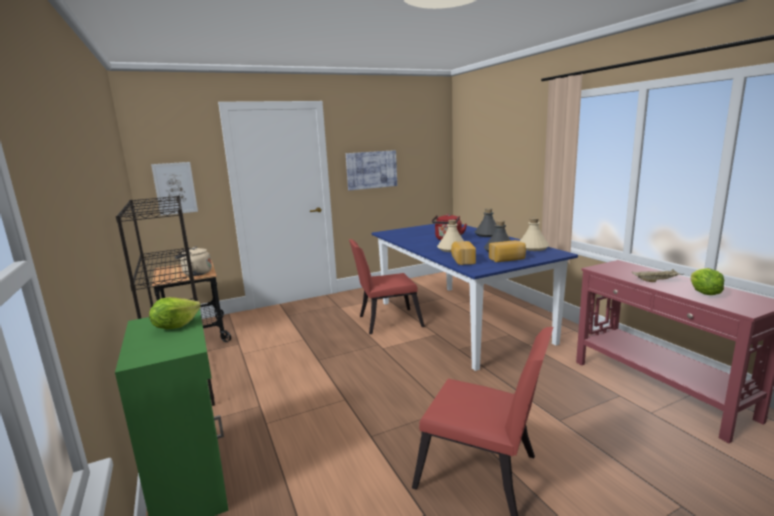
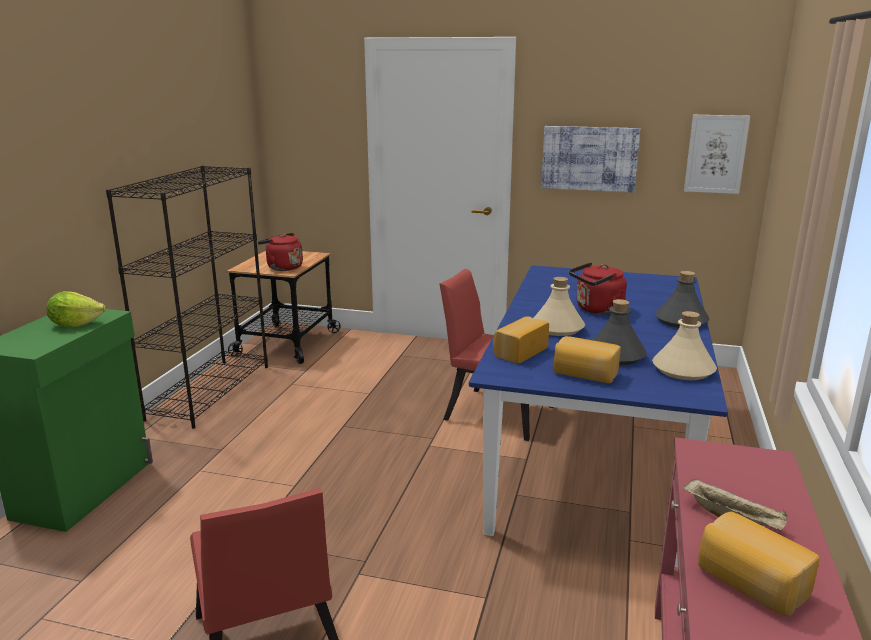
camera: 40 degrees right, 5 degrees up
(175, 188) = (304, 152): picture -> picture (716, 154)
(195, 273) = (282, 267): beige kettle -> red kettle
(703, 293) = (750, 583): lettuce -> bread

